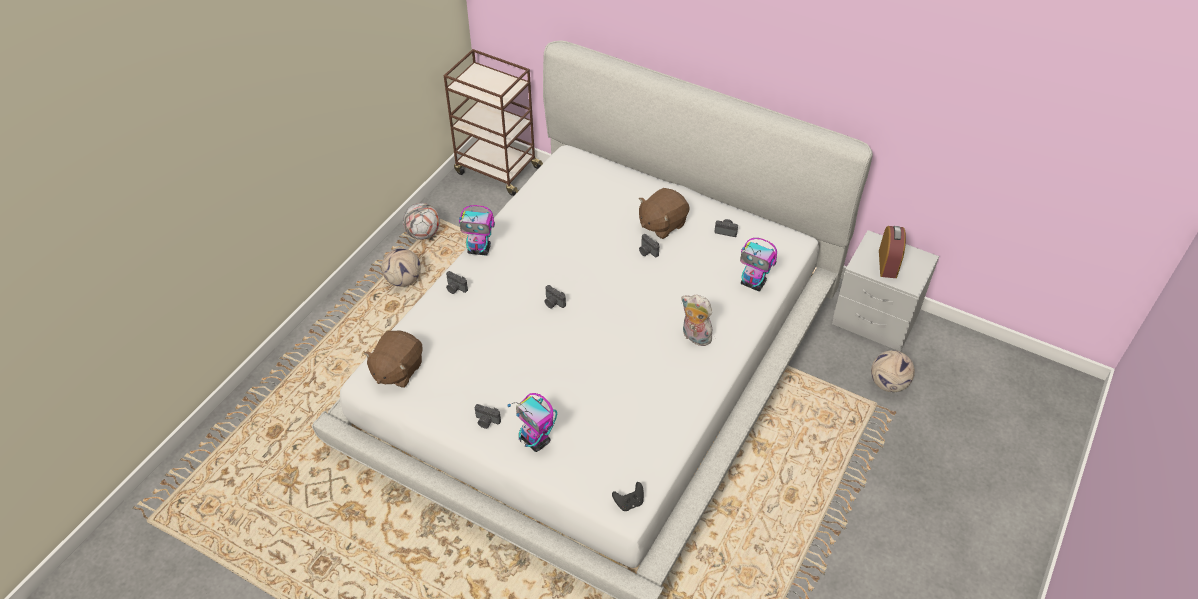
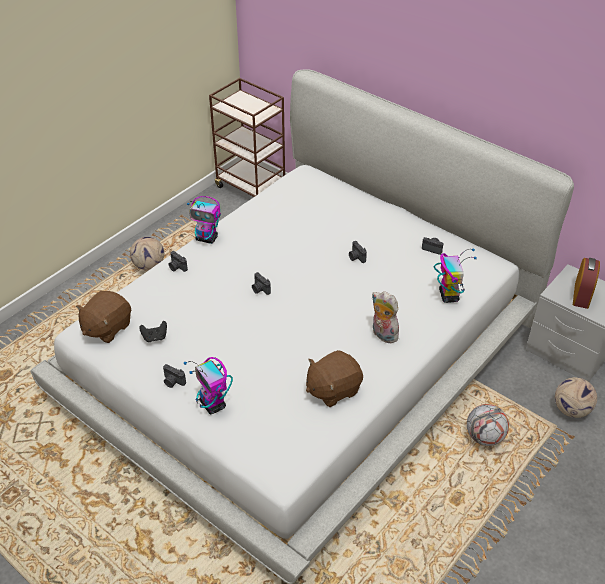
camera: 10 degrees right, 5 degrees down
(423, 234) = (176, 231): football -> football (484, 437)
(629, 502) = (285, 472): black game controller -> black game controller (155, 337)
(662, 224) = (375, 236): brown plush toy -> brown plush toy (333, 389)
(753, 283) = (448, 295): toy robot -> toy robot turned 135 degrees counterclockwise

